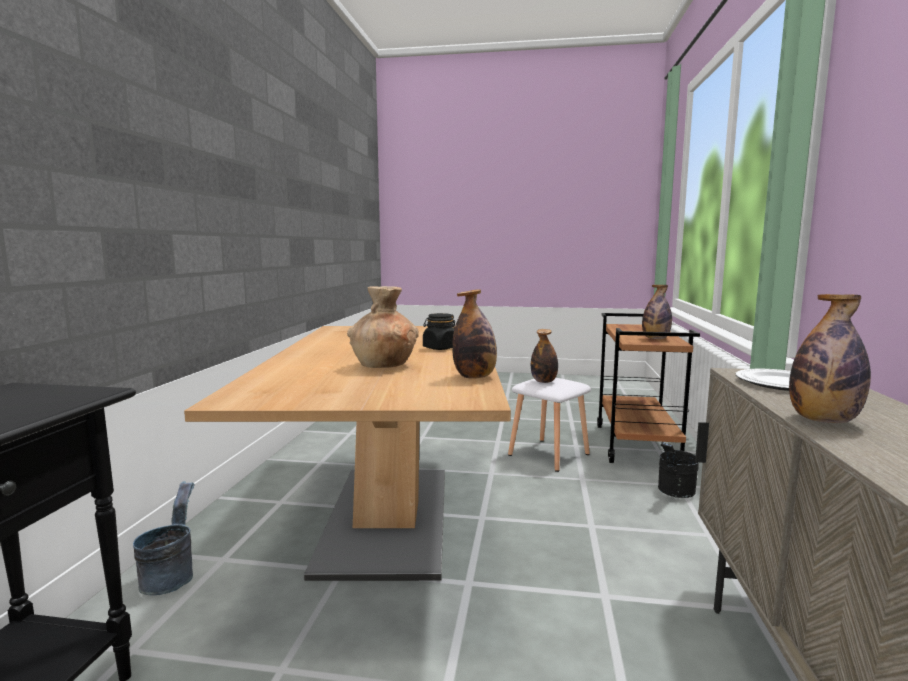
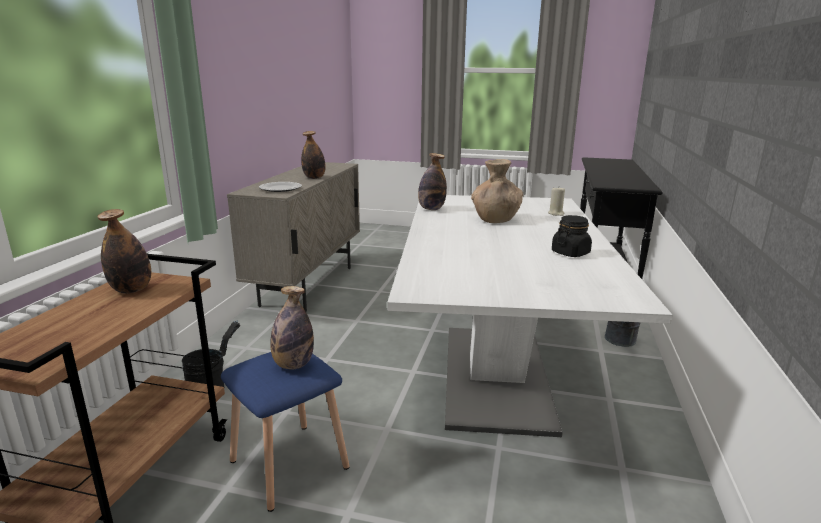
camera: 175 degrees left, 10 degrees up
(284, 376) = (556, 213): none -> beige candle
(387, 517) = (495, 375): brown dining table -> white dining table
(440, 348) = (455, 239): black jar -> black jar (570, 253)
(548, 454) = (288, 465): white stool -> blue stool

